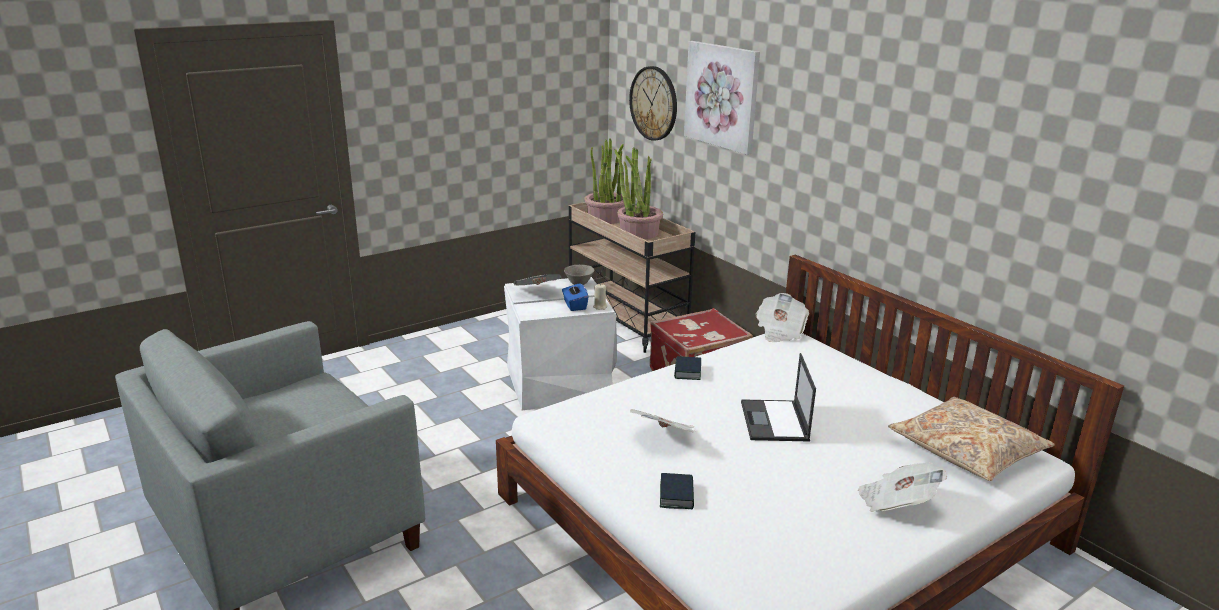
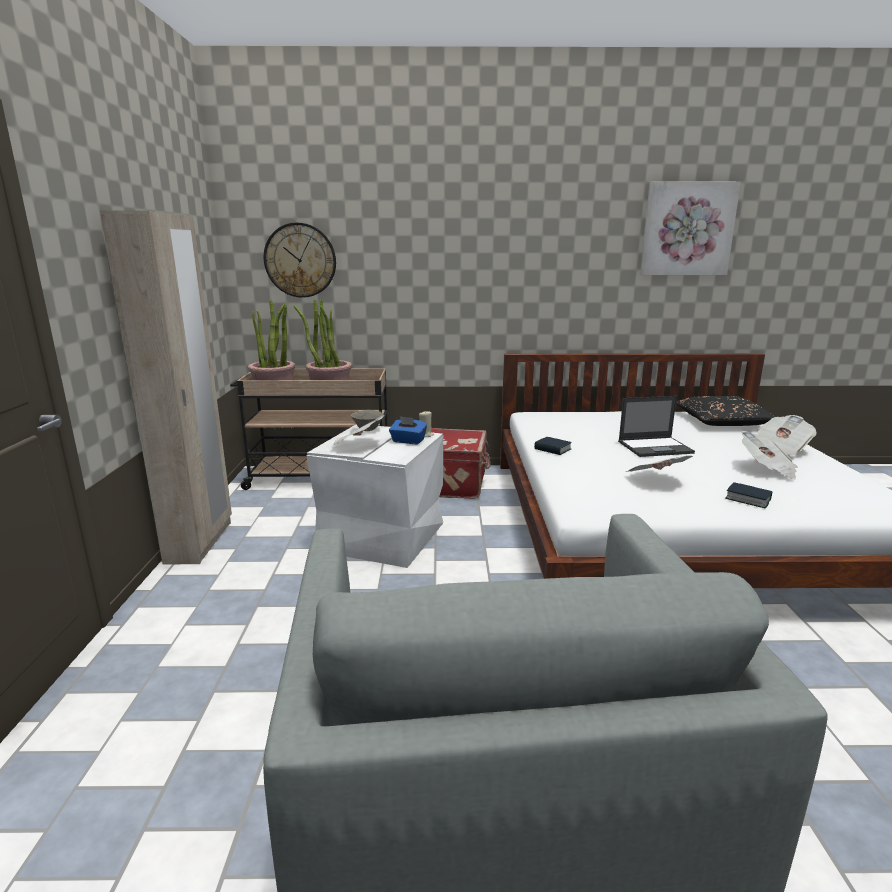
camera: 55 degrees left, 5 degrees down
(473, 325) = (200, 542): none -> beige wardrobe
(722, 96) = (397, 237): picture -> picture (687, 229)
(774, 421) = (655, 447): laptop -> laptop turned 45 degrees counterclockwise
(779, 331) = (522, 414): newspaper -> newspaper (767, 469)
(966, 450) = (722, 421): beige pillow -> black pillow

